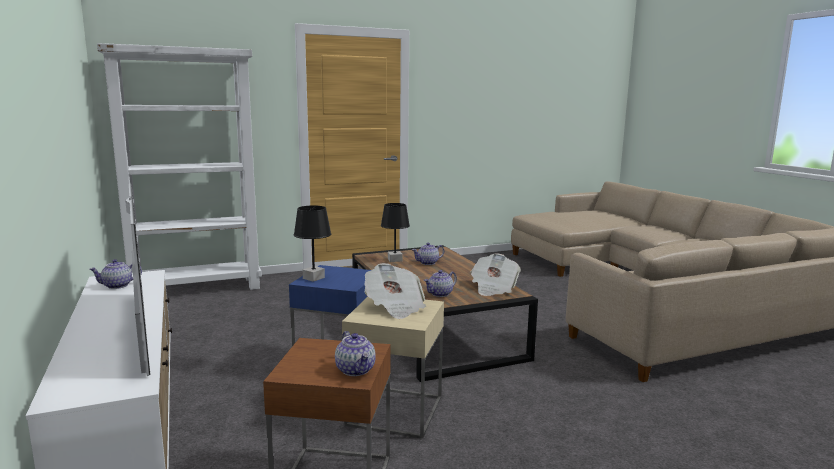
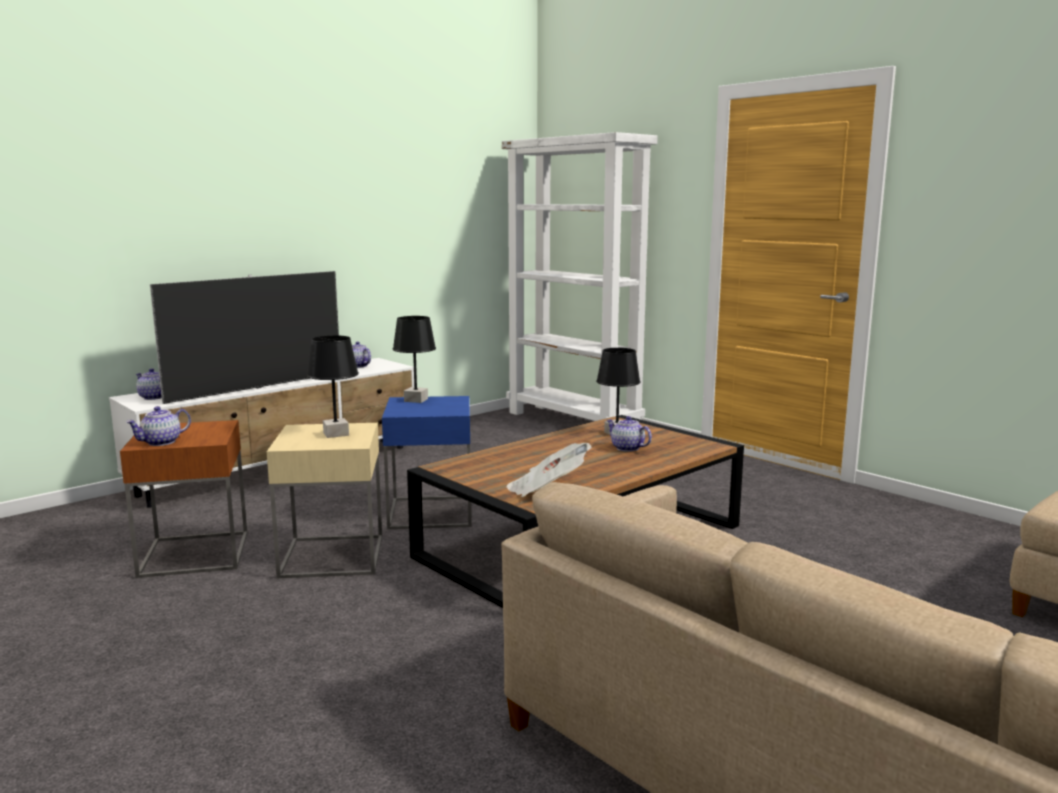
camera: 70 degrees right, 0 degrees up
(394, 307) = (335, 434): newspaper -> black table lamp
(440, 294) = (491, 468): teapot -> teapot (153, 397)

